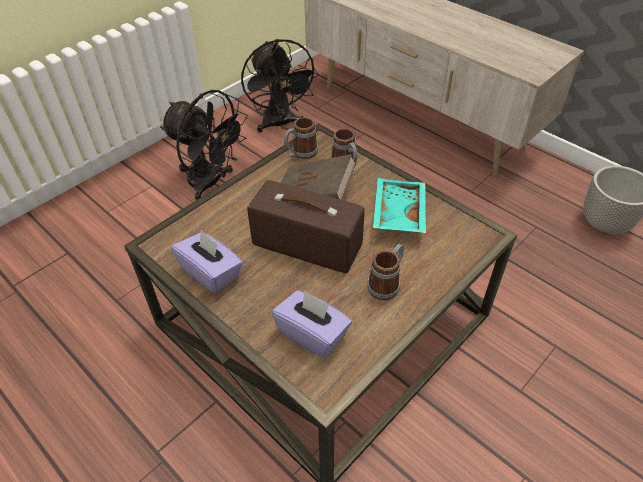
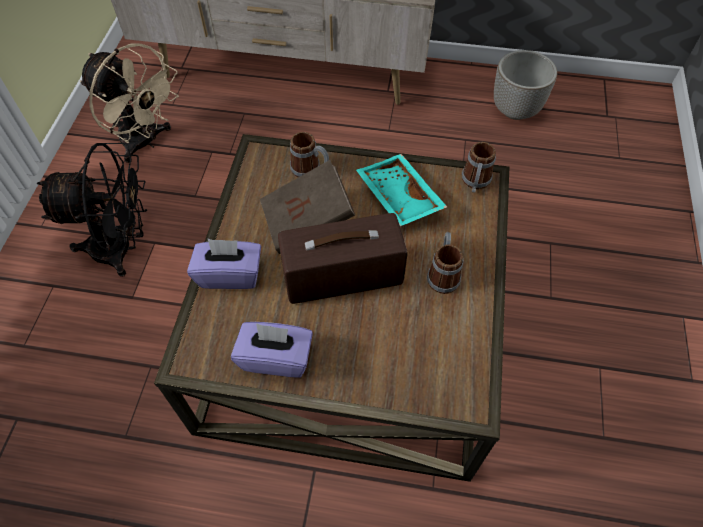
camera: 35 degrees left, 10 degrees up
(280, 124) = (145, 142): black fan -> beige fan
(301, 154) = (254, 178): mug -> mug (475, 183)
(313, 334) = (420, 360): purple tissue box -> purple tissue box (230, 274)

